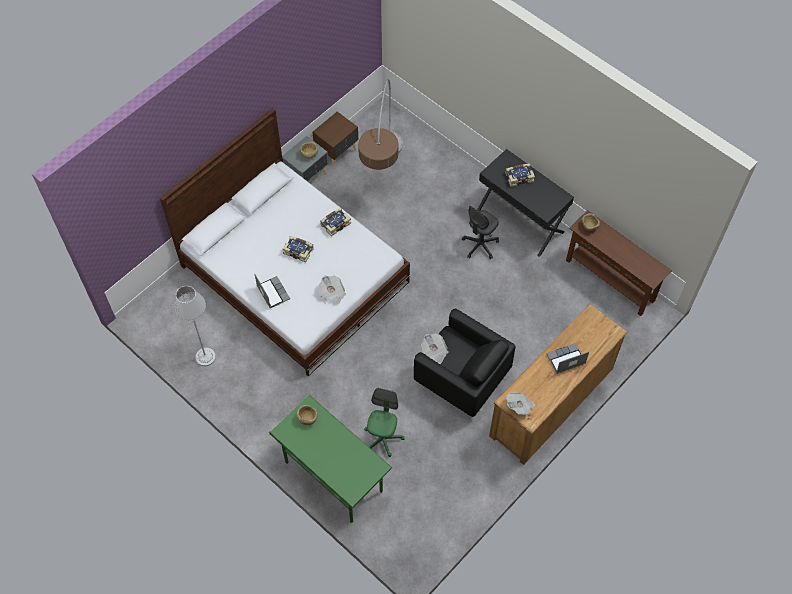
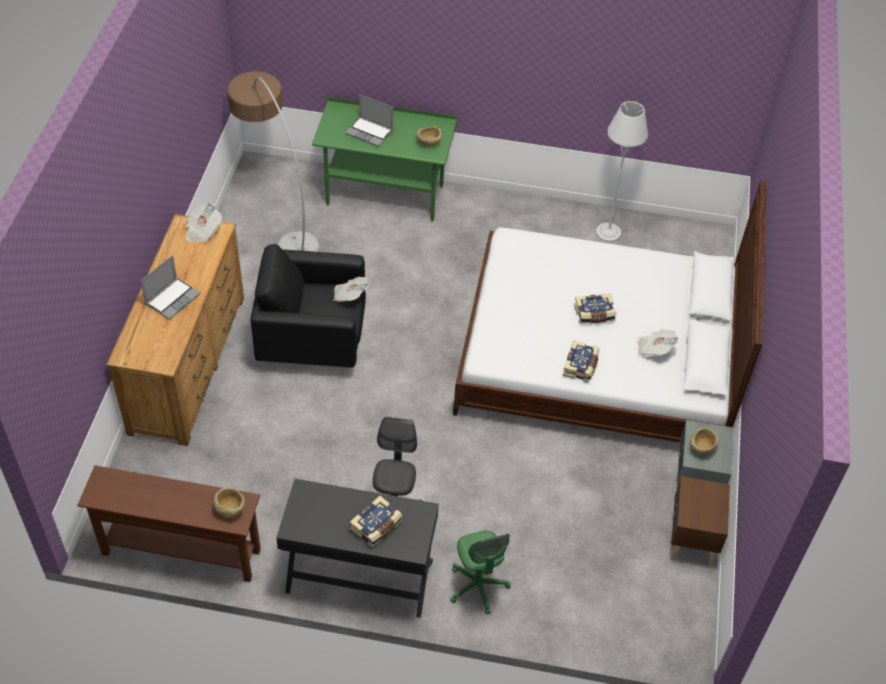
camera: 145 degrees right, 10 degrees down
(272, 292) = (580, 258): laptop -> laptop (370, 132)
(332, 294) = (513, 288): newspaper -> newspaper (654, 349)
(383, 177) = (598, 537): floor lamp -> floor lamp (277, 211)
(383, 439) = (359, 246): green office chair -> green office chair (478, 587)

